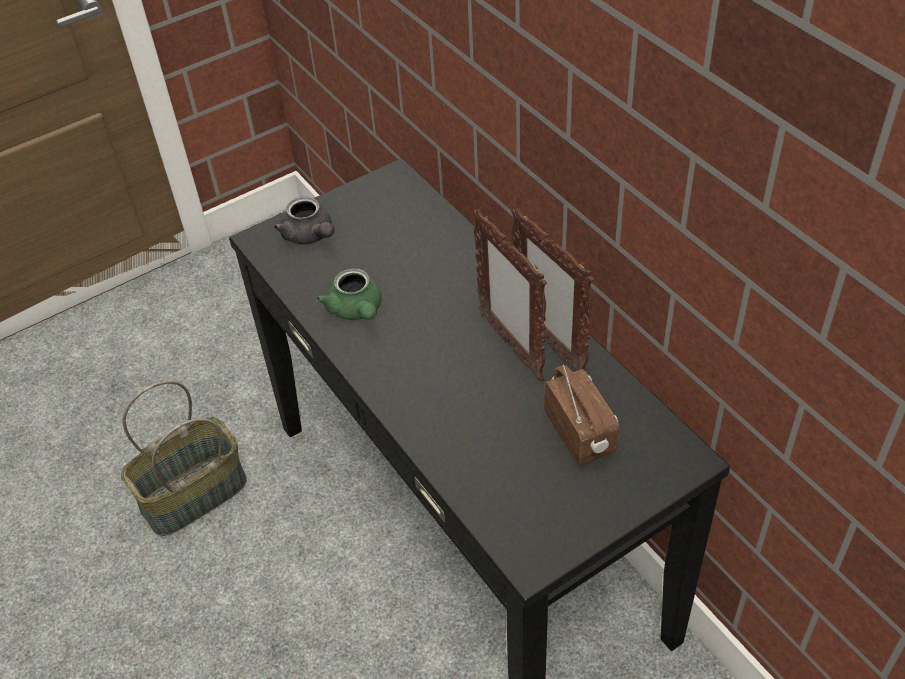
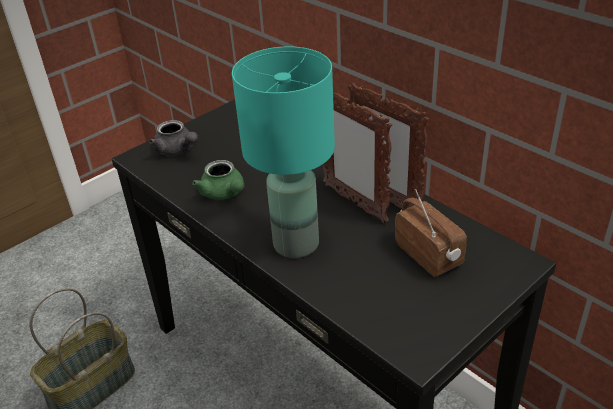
camera: 10 degrees left, 10 degrees down
(427, 396) = (296, 244): none -> turquoise table lamp

